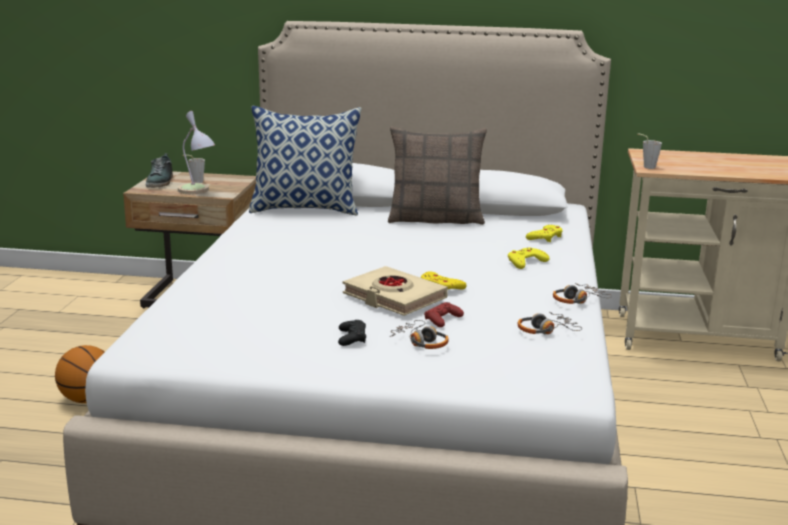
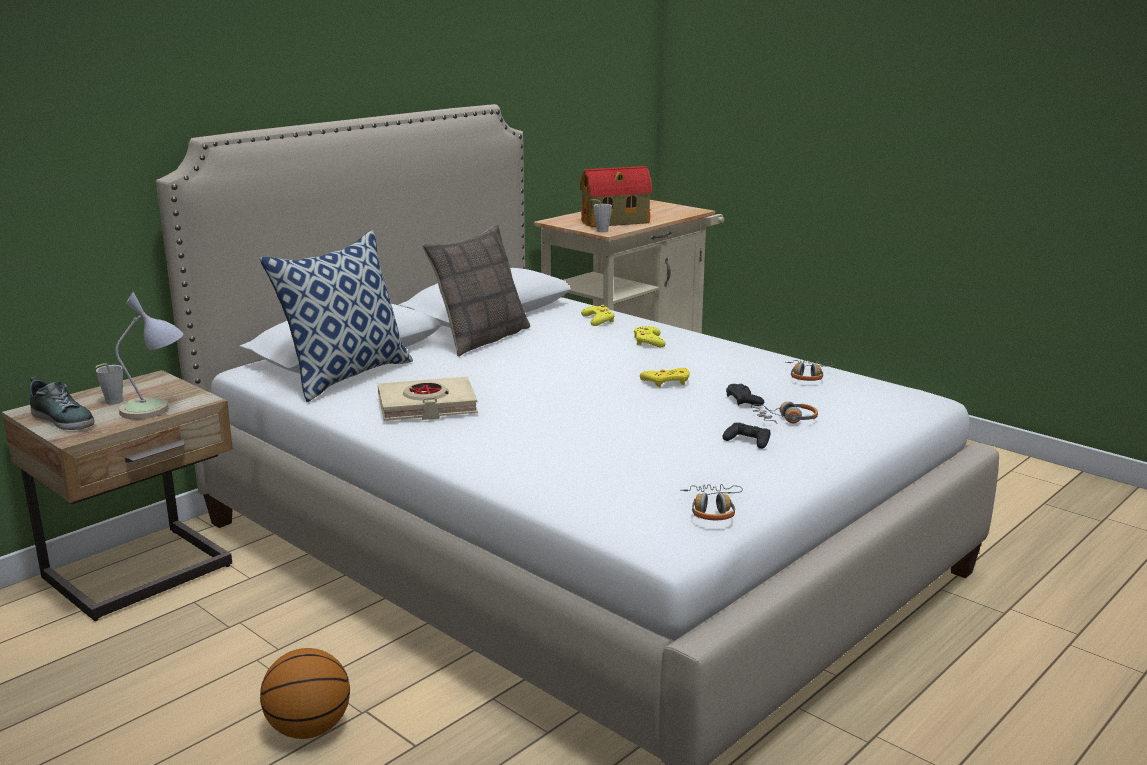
camera: 55 degrees left, 0 degrees up
(394, 297) = (671, 402): beige book -> beige book (427, 406)
(442, 319) = (743, 400): red game controller -> black game controller
(578, 300) = (757, 350): headphones -> headphones (713, 509)
(689, 165) = (617, 222): none -> toy house

